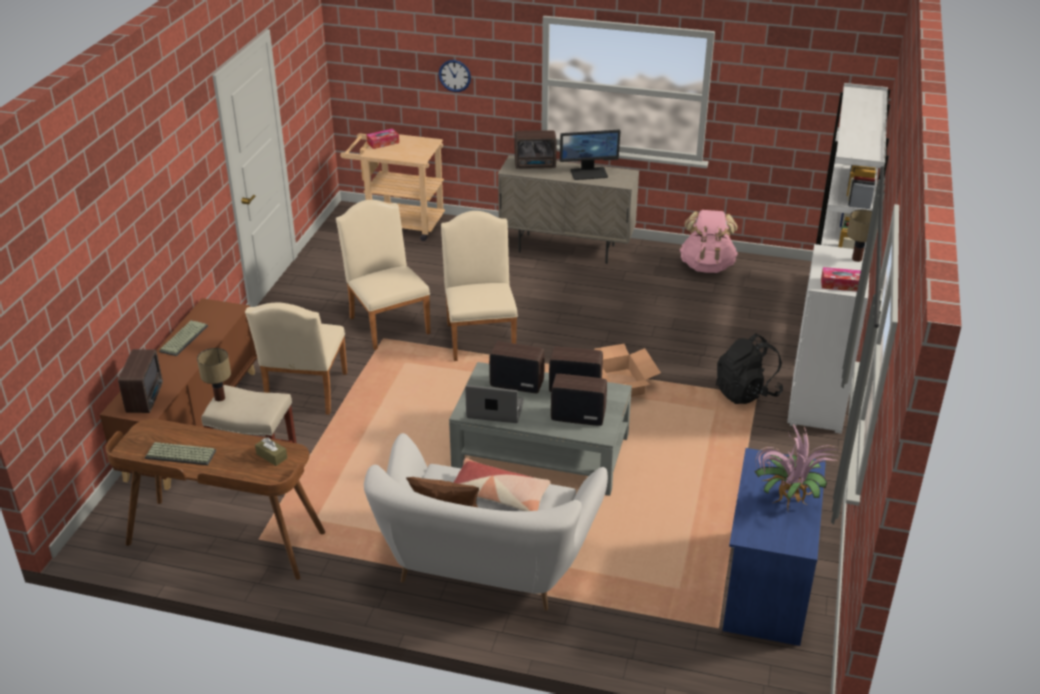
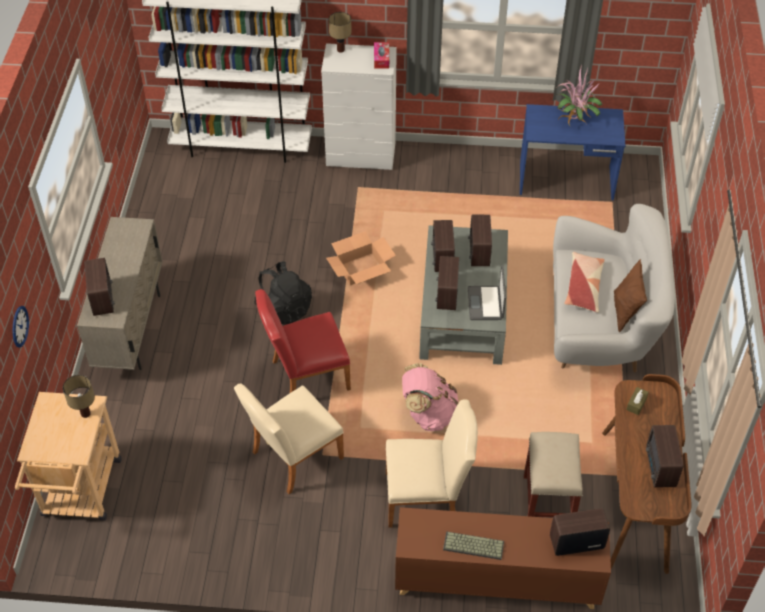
camera: 100 degrees left, 15 degrees up
(179, 455) = (659, 468): keyboard -> radio
(220, 397) = (558, 480): table lamp -> table lamp (85, 414)
(383, 143) = (53, 447): tissue box -> none
(480, 336) = (305, 376): beige chair -> red chair
(589, 173) = (120, 253): monitor -> none
(707, 266) = (158, 223): pink backpack -> pink backpack (428, 413)
(746, 392) = (355, 193): black backpack -> black backpack (284, 308)

